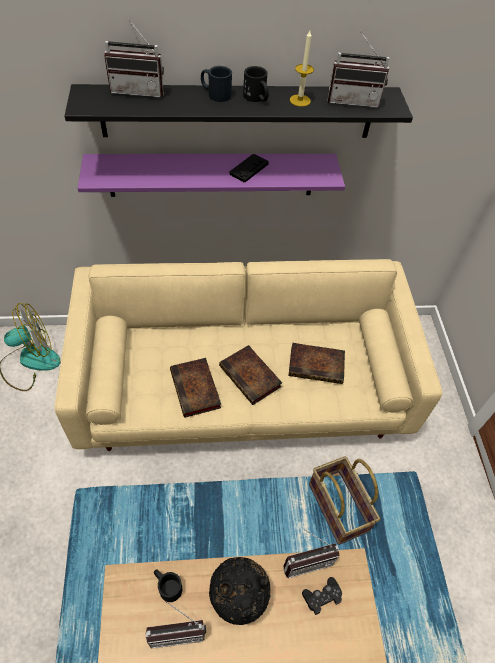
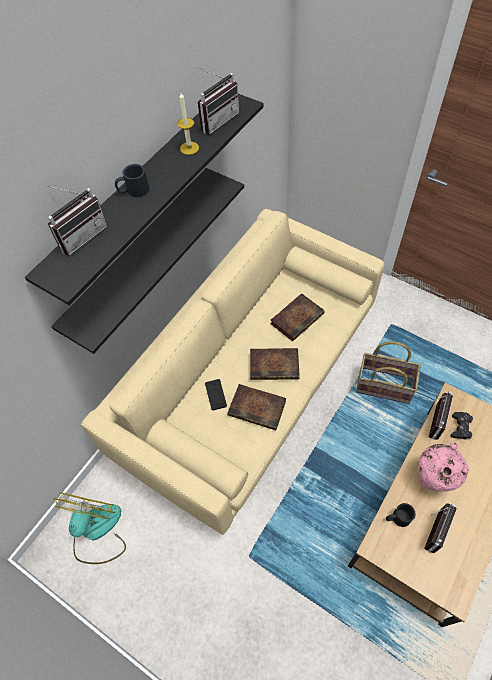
camera: 45 degrees left, 5 degrees up
(212, 174) = (140, 255): purple shelf -> black shelf
(237, 599) = (433, 478): black vase -> pink vase
(249, 169) = (175, 227): black game controller -> black game controller (215, 395)
(257, 98) = (163, 170): black mug -> none

